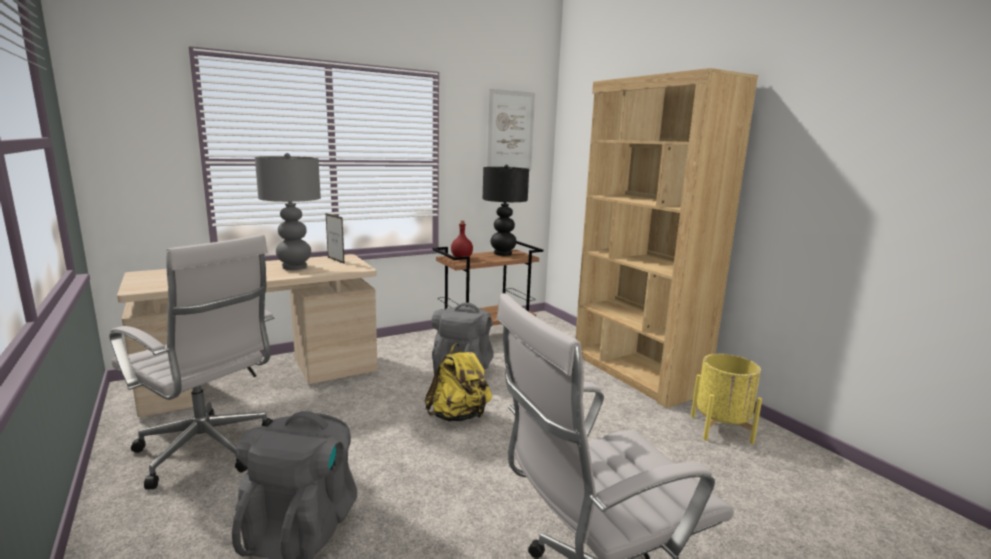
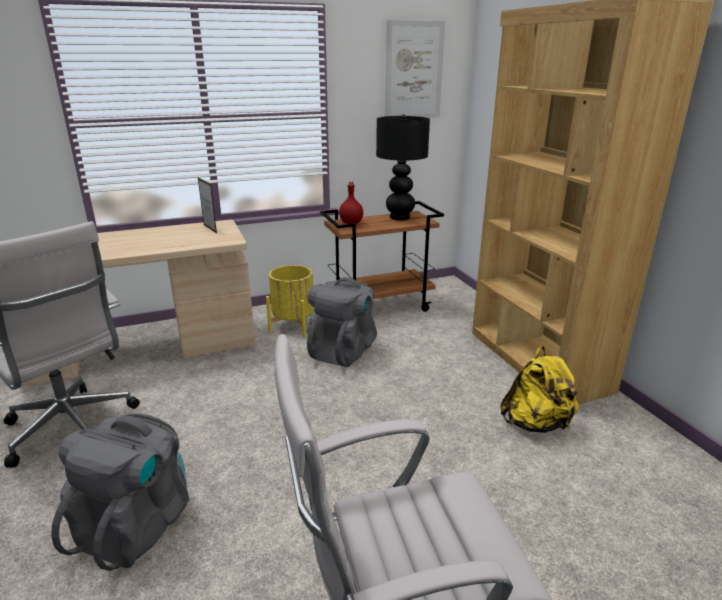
camera: 10 degrees right, 10 degrees up
(295, 267) = (165, 238): grey table lamp -> none
(458, 416) = (324, 405): yellow backpack -> yellow backpack (536, 424)
(721, 429) = (618, 442): yellow planter -> yellow planter (293, 326)

